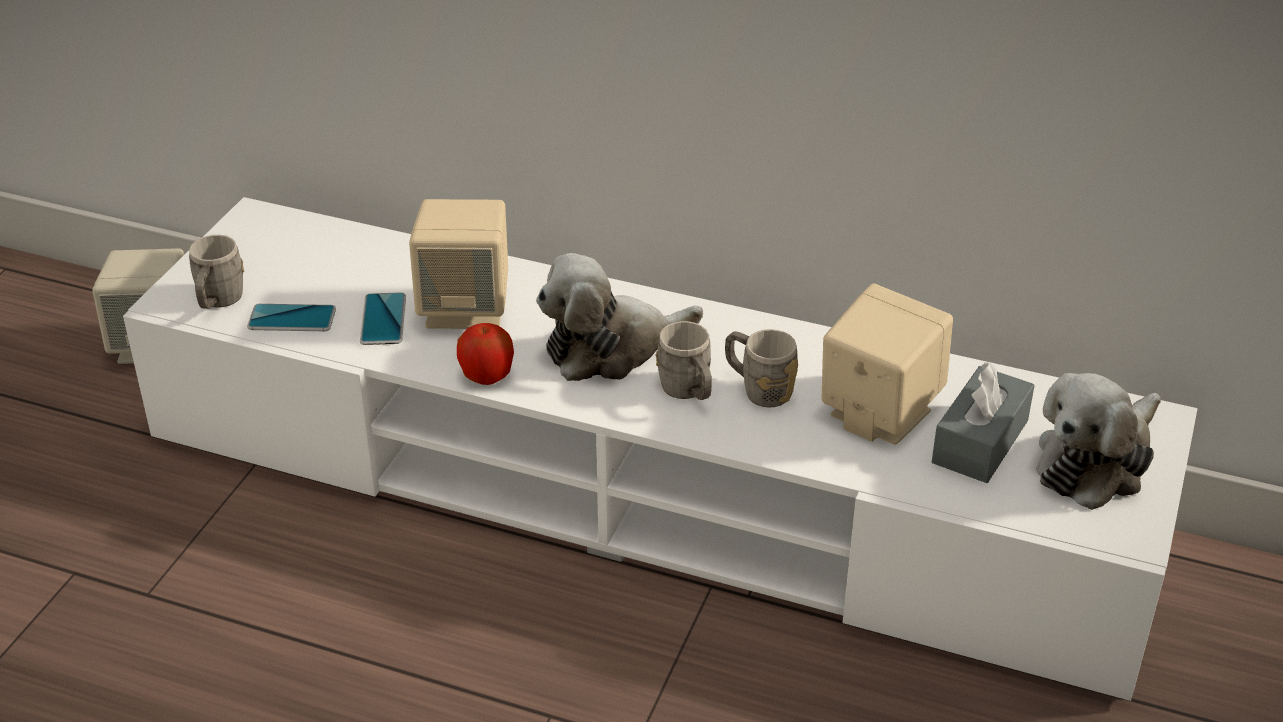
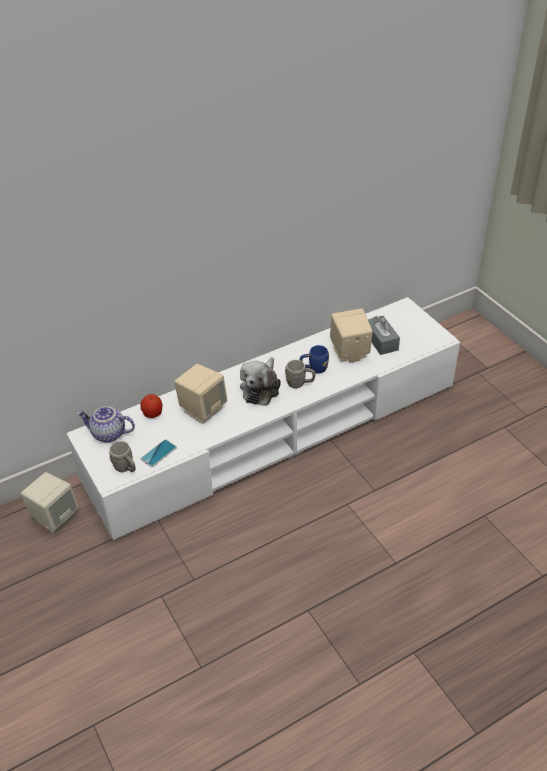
camera: 50 degrees left, 5 degrees up
(284, 240) = (108, 434): none -> teapot
(383, 320) = (186, 431): phone -> none
(487, 376) = (243, 422): apple -> apple (153, 414)
(758, 389) = (314, 369): grey mug -> blue mug
(1096, 462) = (410, 326): plush toy -> none

